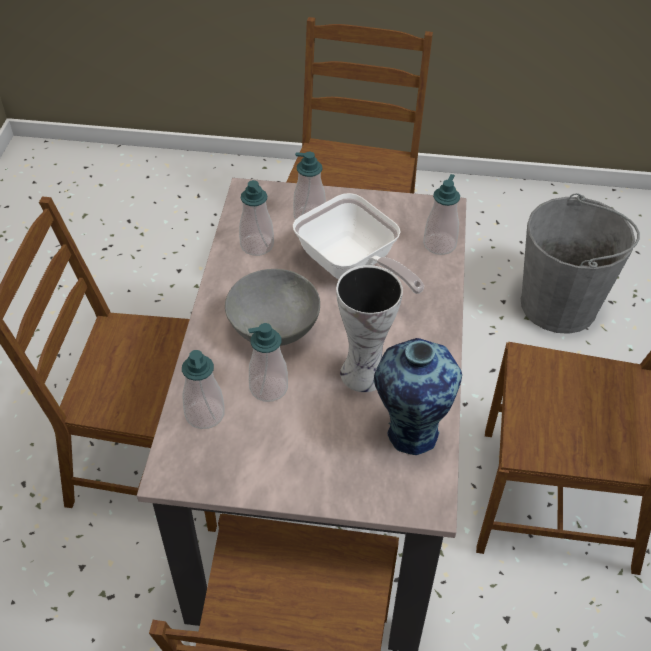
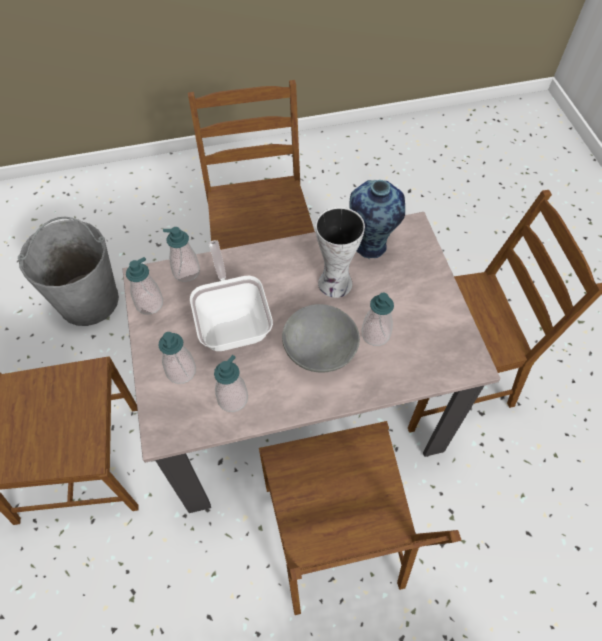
camera: 110 degrees left, 10 degrees up
(205, 414) = (418, 364): soap dispenser -> soap dispenser (149, 303)
(352, 267) = (233, 321): frying pan -> frying pan turned 45 degrees counterclockwise

